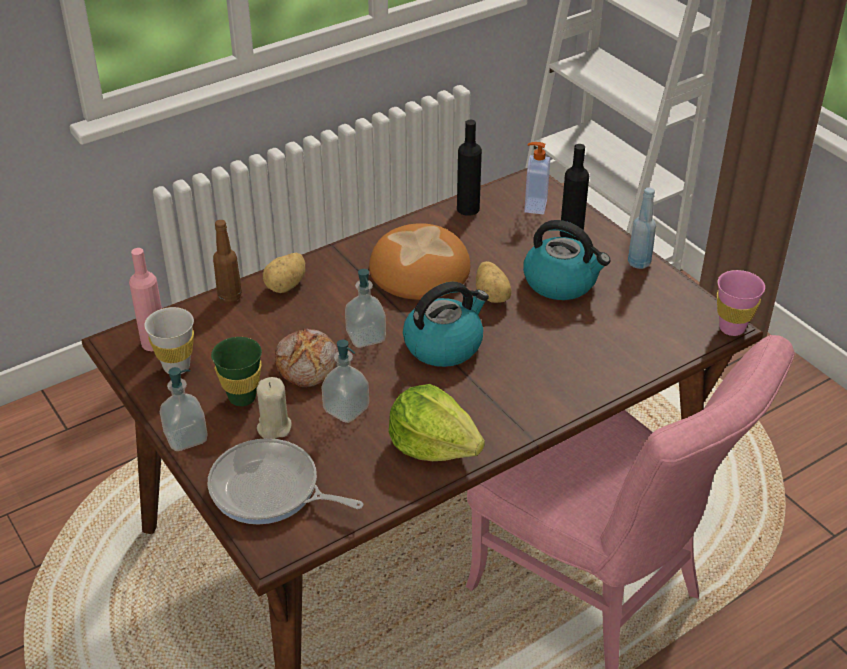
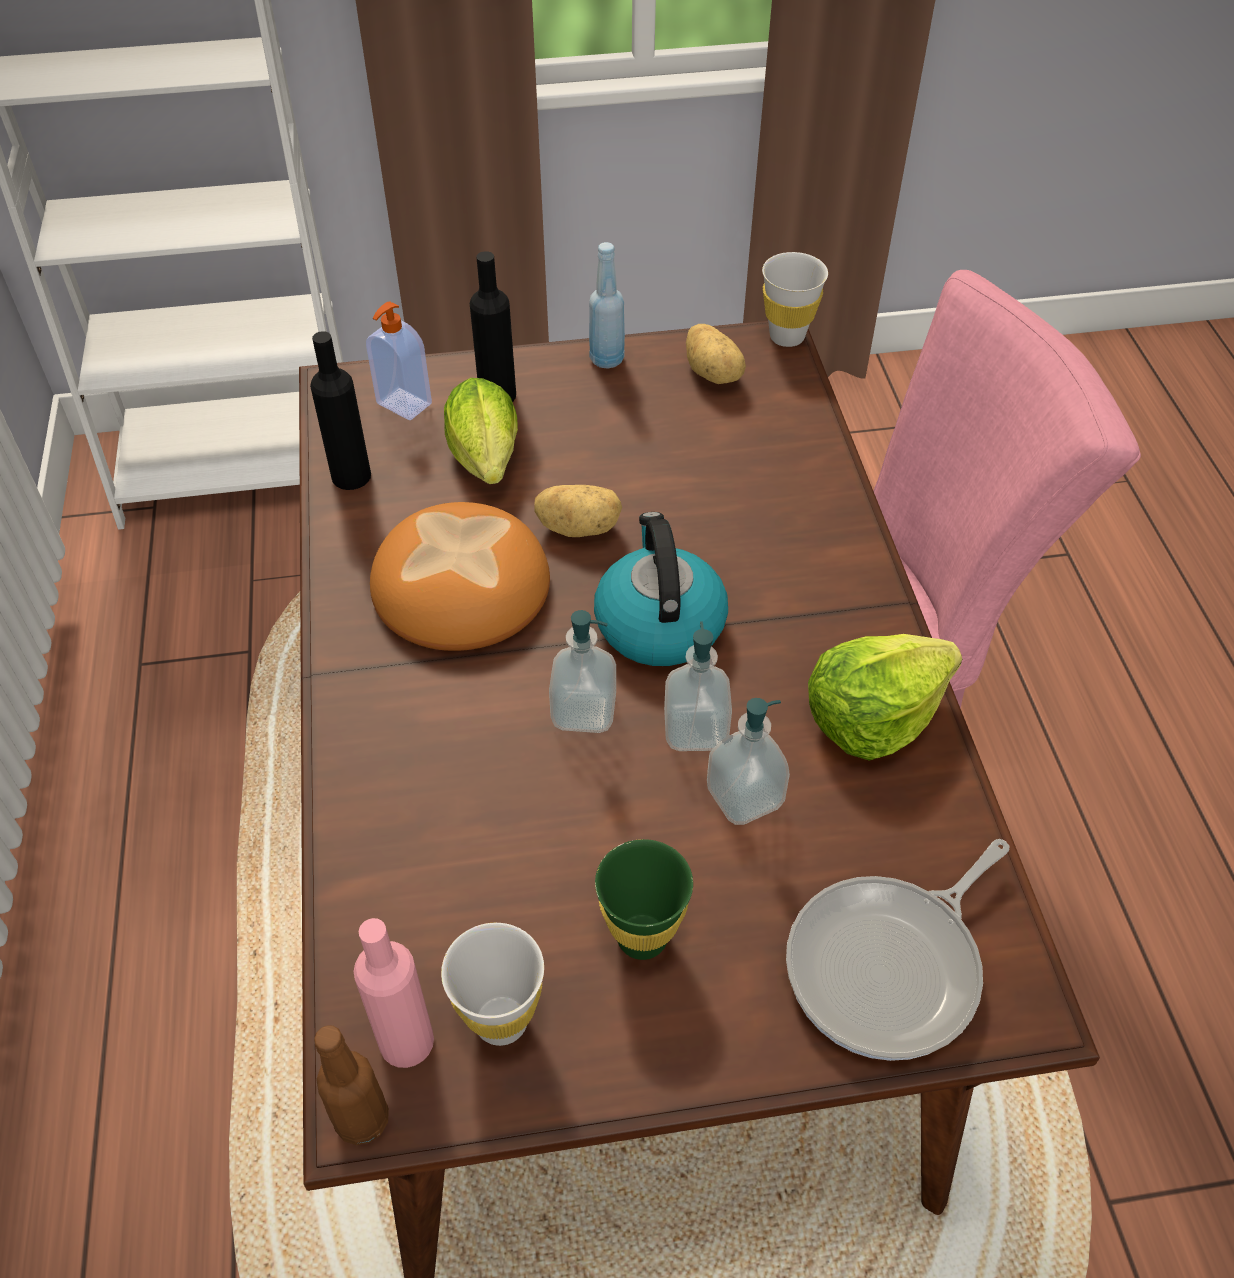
camera: 65 degrees left, 10 degrees up
(186, 438) = (705, 1061): soap dispenser -> soap dispenser (695, 730)
(230, 296) = (350, 871): brown bottle -> brown bottle (362, 1119)
(274, 427) = (740, 912): beige candle -> none
(286, 285) = (379, 775): potato -> potato (714, 373)
(309, 365) = (610, 811): bread -> none
(514, 248) = (486, 463): none -> lettuce
(561, 282) = (597, 446): kettle -> none
(731, 328) = (787, 337): pink cup -> white cup

